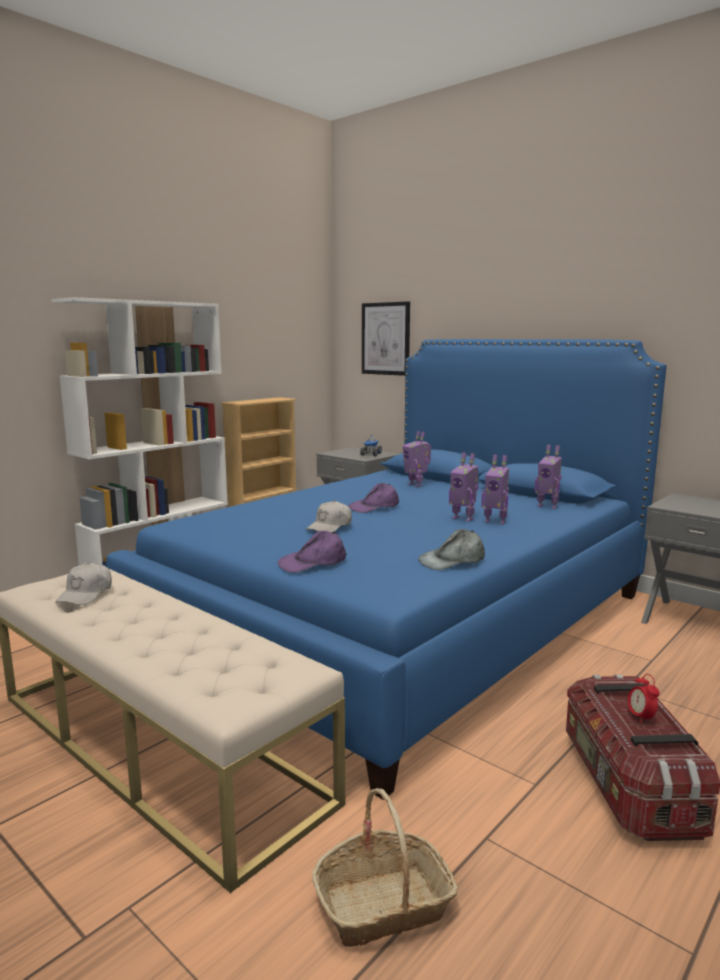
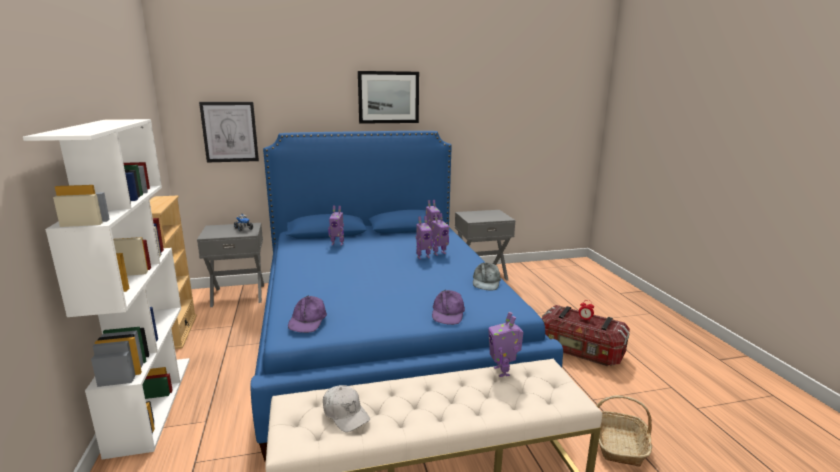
camera: 55 degrees left, 5 degrees up
(251, 643) = (502, 371): none -> toy robot
(330, 527) = (387, 289): white cap -> none
(374, 507) = (366, 267): purple cap -> purple cap (308, 320)
(573, 287) = (388, 97): none -> picture

